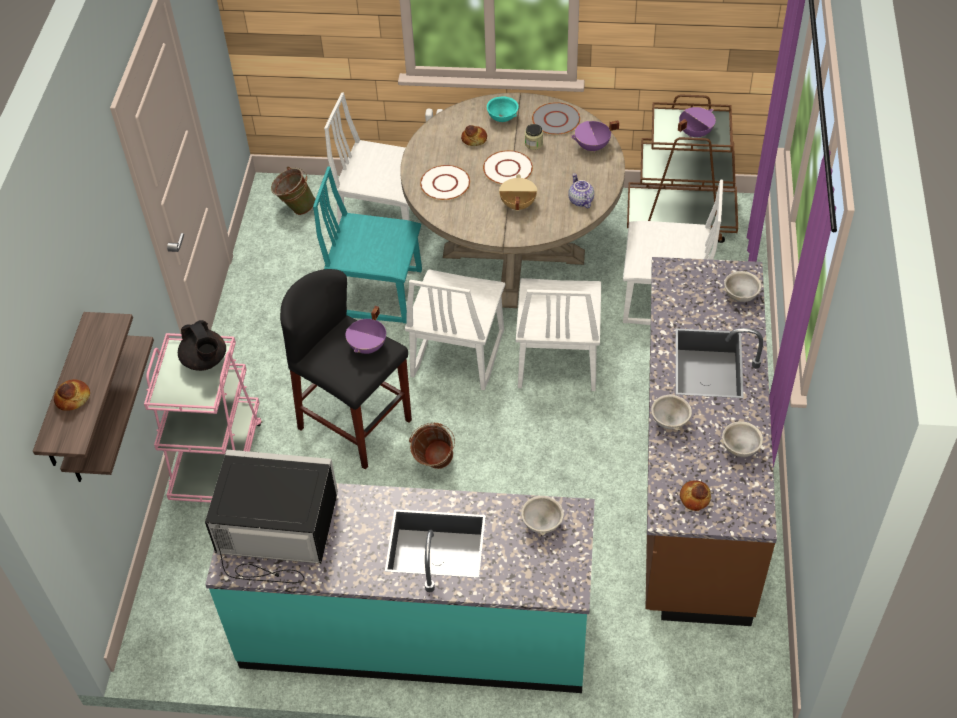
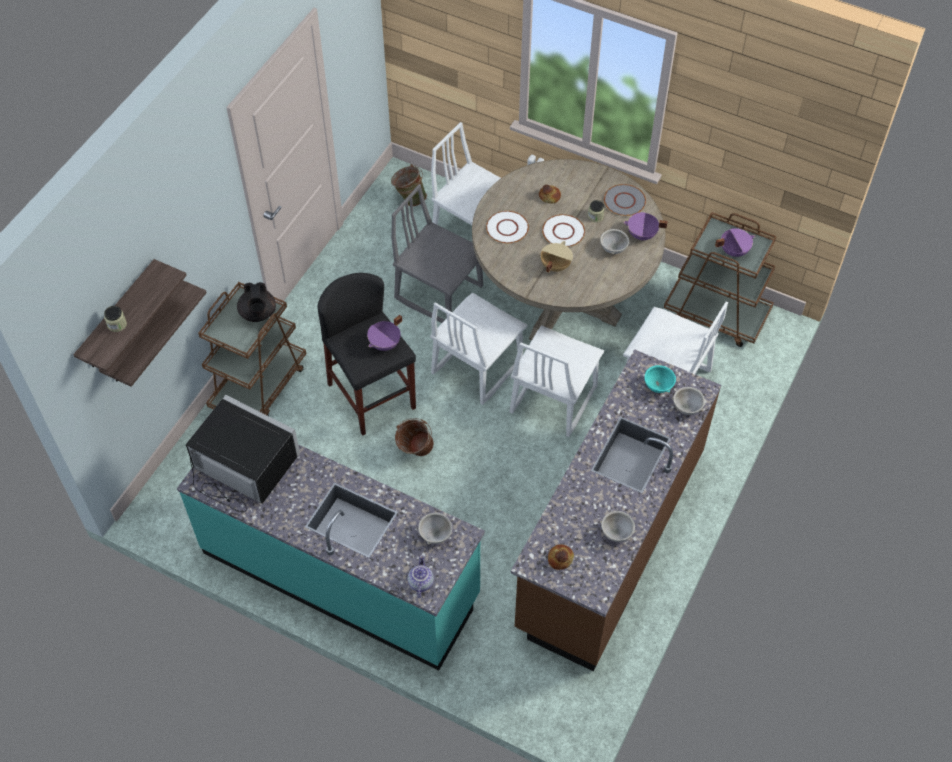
camera: 20 degrees right, 5 degrees up
(73, 399) = (117, 324): bread -> jar
(217, 457) = (259, 385): pink cart -> brown cart
(377, 291) = (439, 292): turquoise chair -> grey chair
(502, 118) = (582, 185): turquoise bowl -> turquoise bowl (658, 386)
(580, 201) = (607, 279): teapot -> teapot (420, 582)
(670, 421) = (574, 491): grey bowl -> grey bowl (614, 248)

